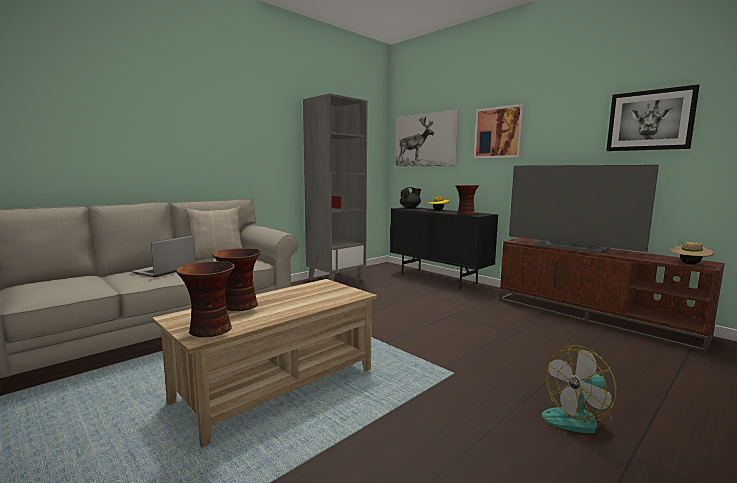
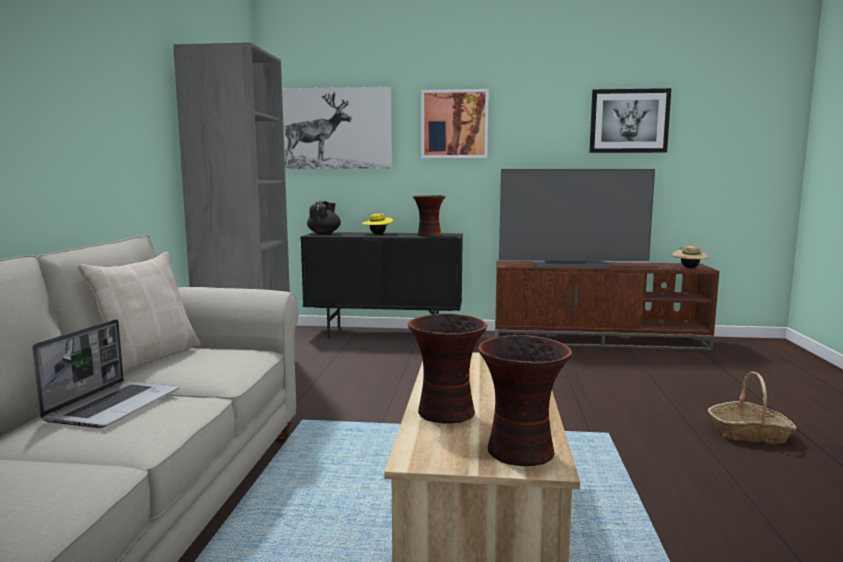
camera: 40 degrees left, 0 degrees up
(164, 270) = (114, 405): laptop -> laptop turned 150 degrees counterclockwise
(578, 418) = (749, 433): fan -> basket

